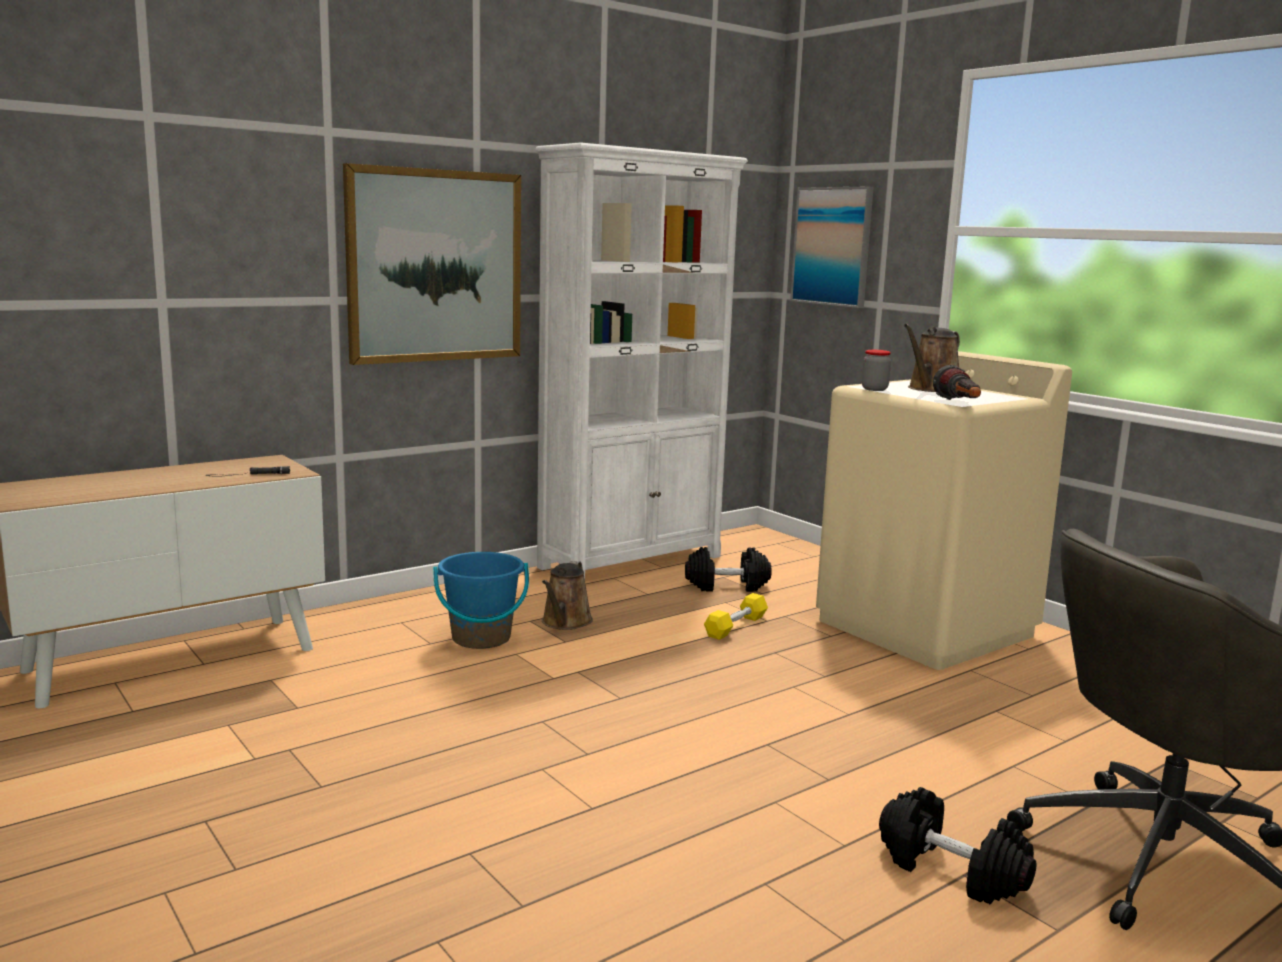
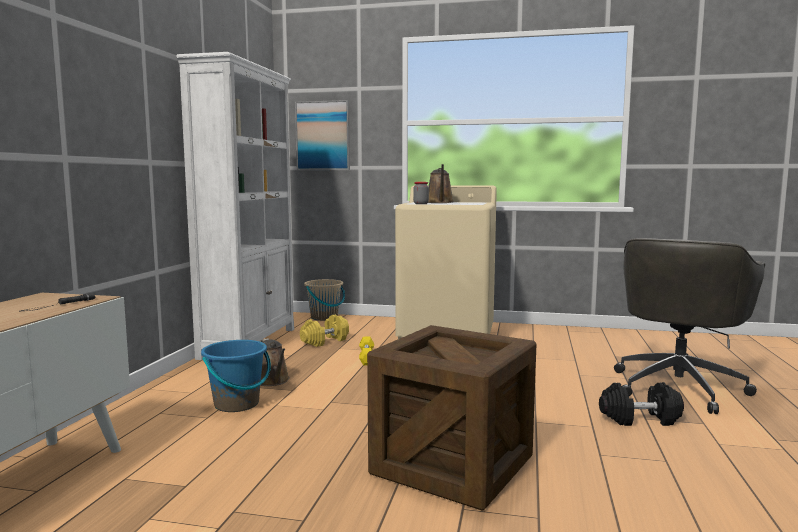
camera: 40 degrees left, 5 degrees down
(435, 266) = (127, 135): picture -> none
(556, 803) = (452, 465): none -> crate
(727, 586) = (325, 341): black dumbbell -> yellow dumbbell
(795, 549) = (324, 317): none -> beige bucket
(959, 404) = (479, 204): flashlight -> none

